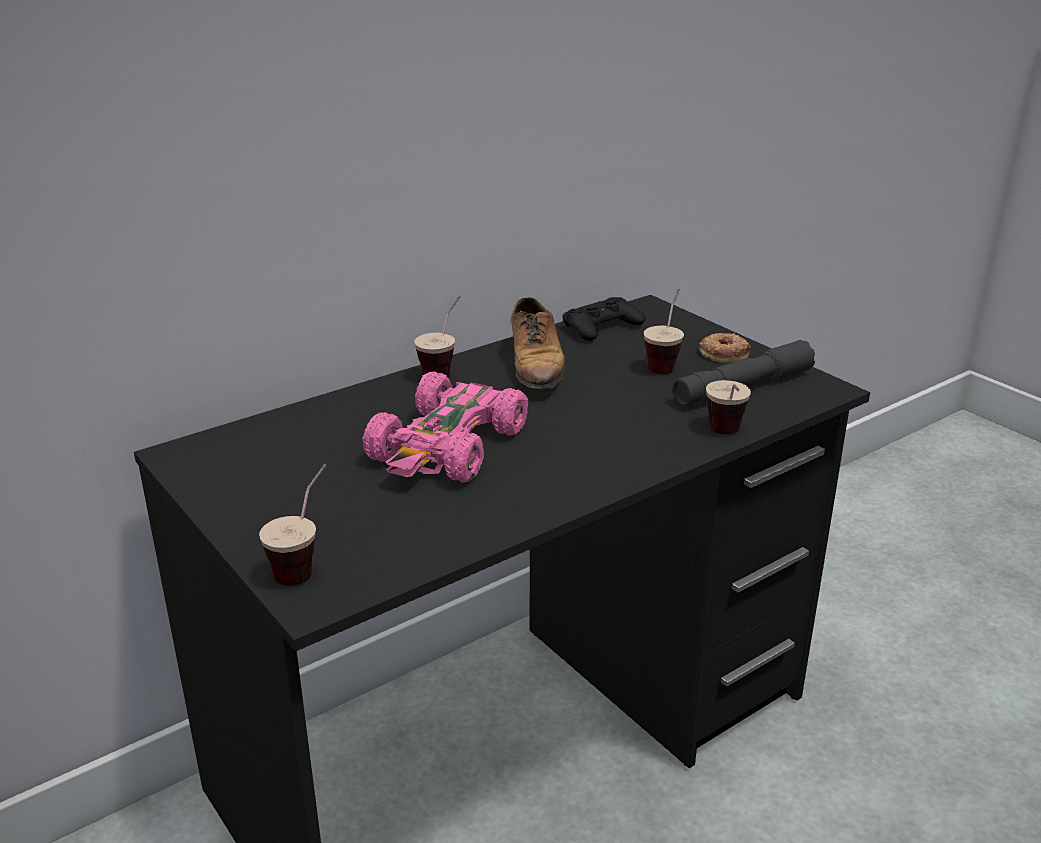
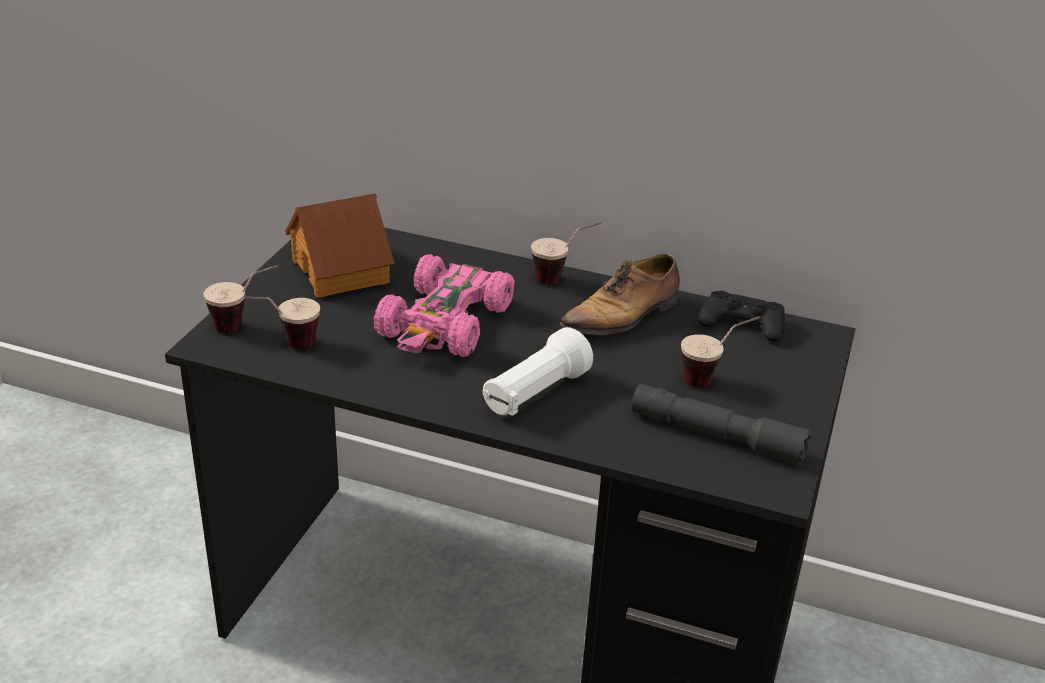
camera: 55 degrees right, 5 degrees up
(275, 472) = (342, 270): none -> toy house
(448, 446) = (445, 323): pink toy car -> pink toy car turned 60 degrees counterclockwise
(612, 441) = (534, 394): none -> white flashlight
(724, 353) = (777, 406): donut -> none
(726, 437) = (606, 451): cup -> cup (285, 347)

